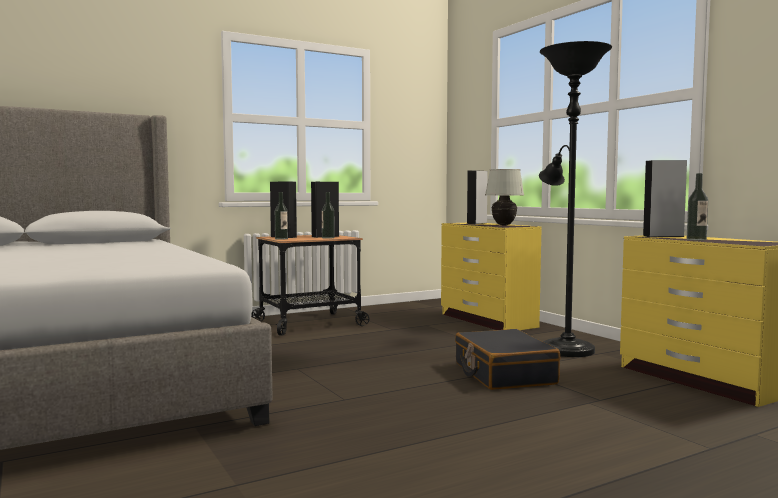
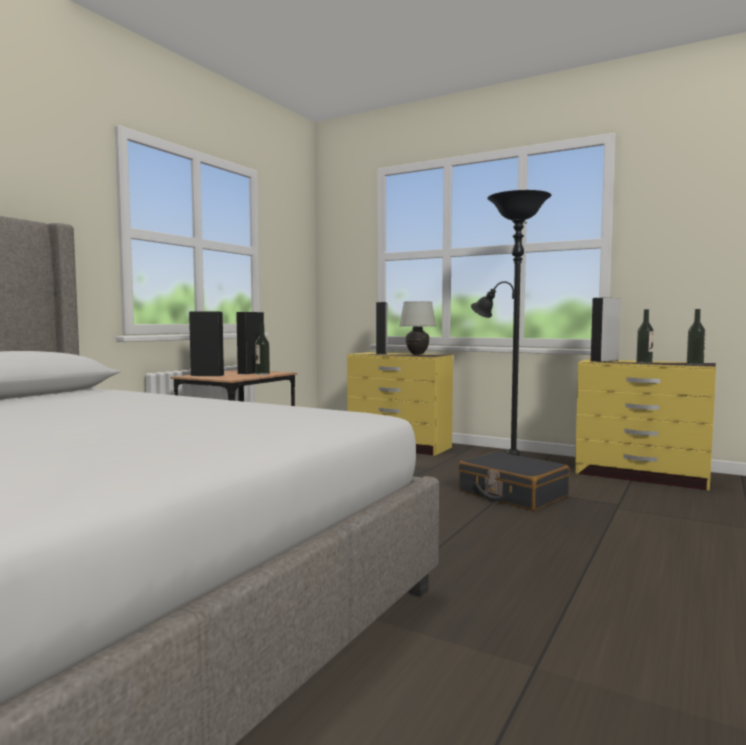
camera: 30 degrees left, 0 degrees up
(281, 239) = (217, 377): bottle -> bottle (695, 364)

